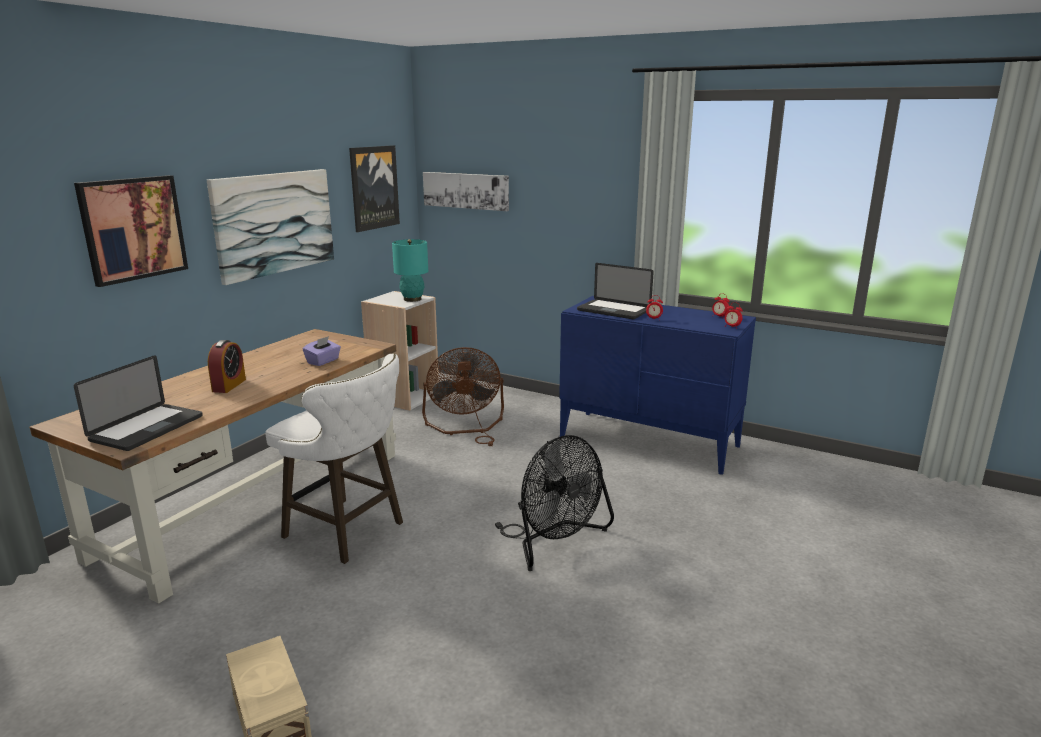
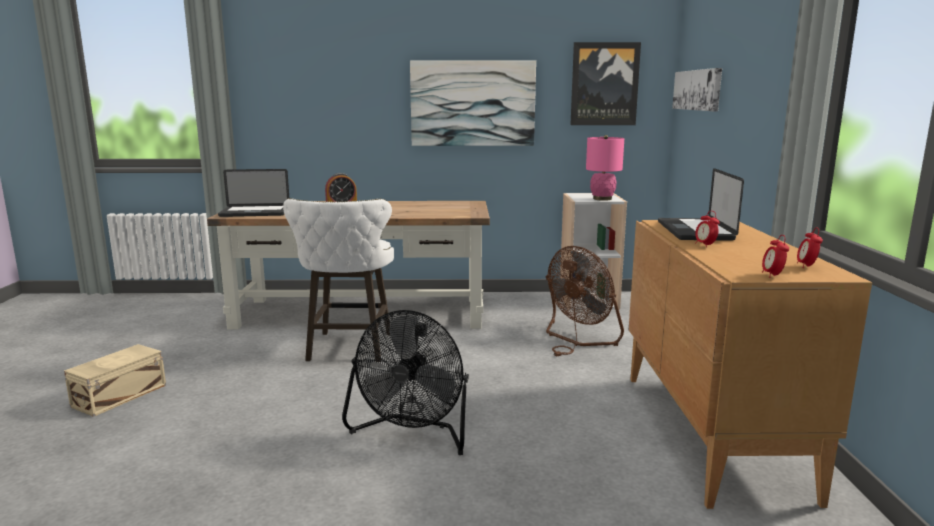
camera: 60 degrees right, 5 degrees down
(133, 228) = (345, 91): picture -> none
(323, 361) = (417, 213): purple tissue box -> none
(412, 299) = (602, 199): turquoise table lamp -> pink table lamp
(648, 441) = (710, 432): blue cabinet -> brown cabinet

